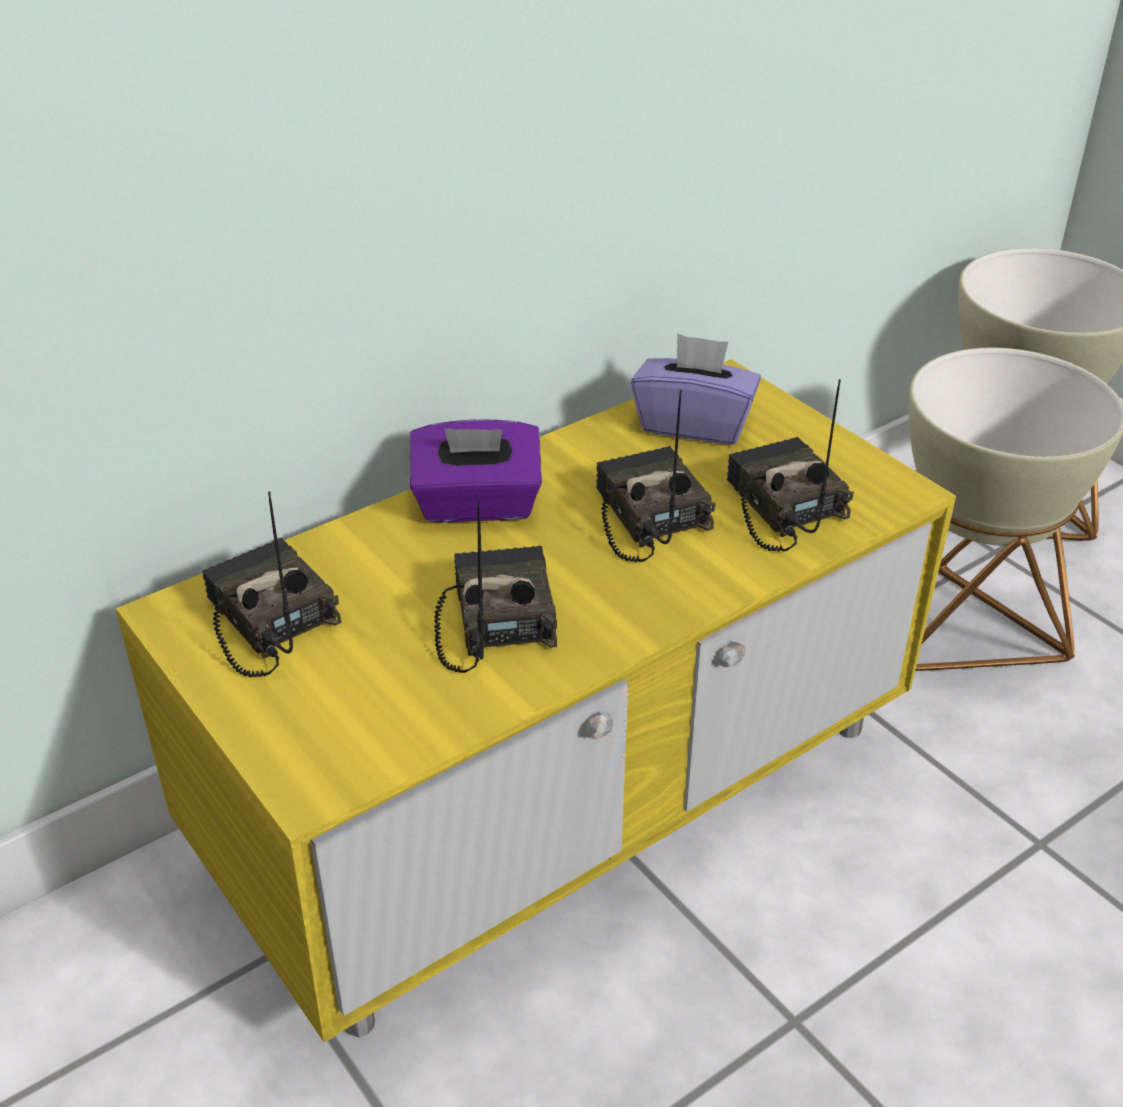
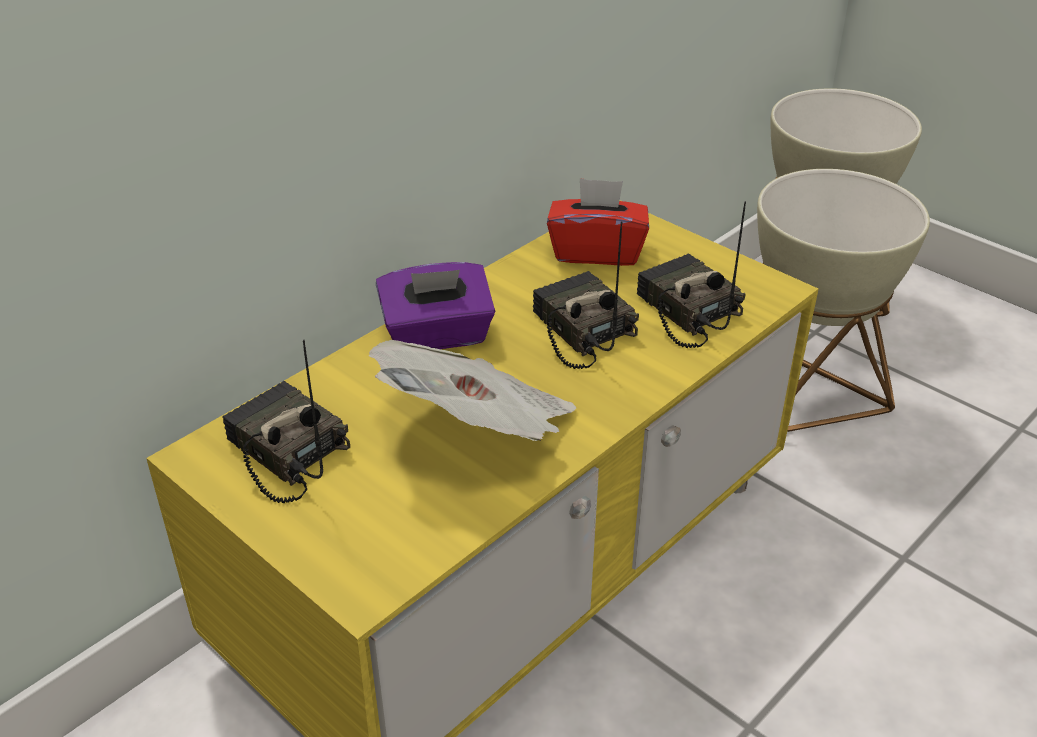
camera: 10 degrees left, 0 degrees up
(494, 620) = (479, 430): radio -> newspaper
(694, 424) = (596, 251): purple tissue box -> red tissue box

